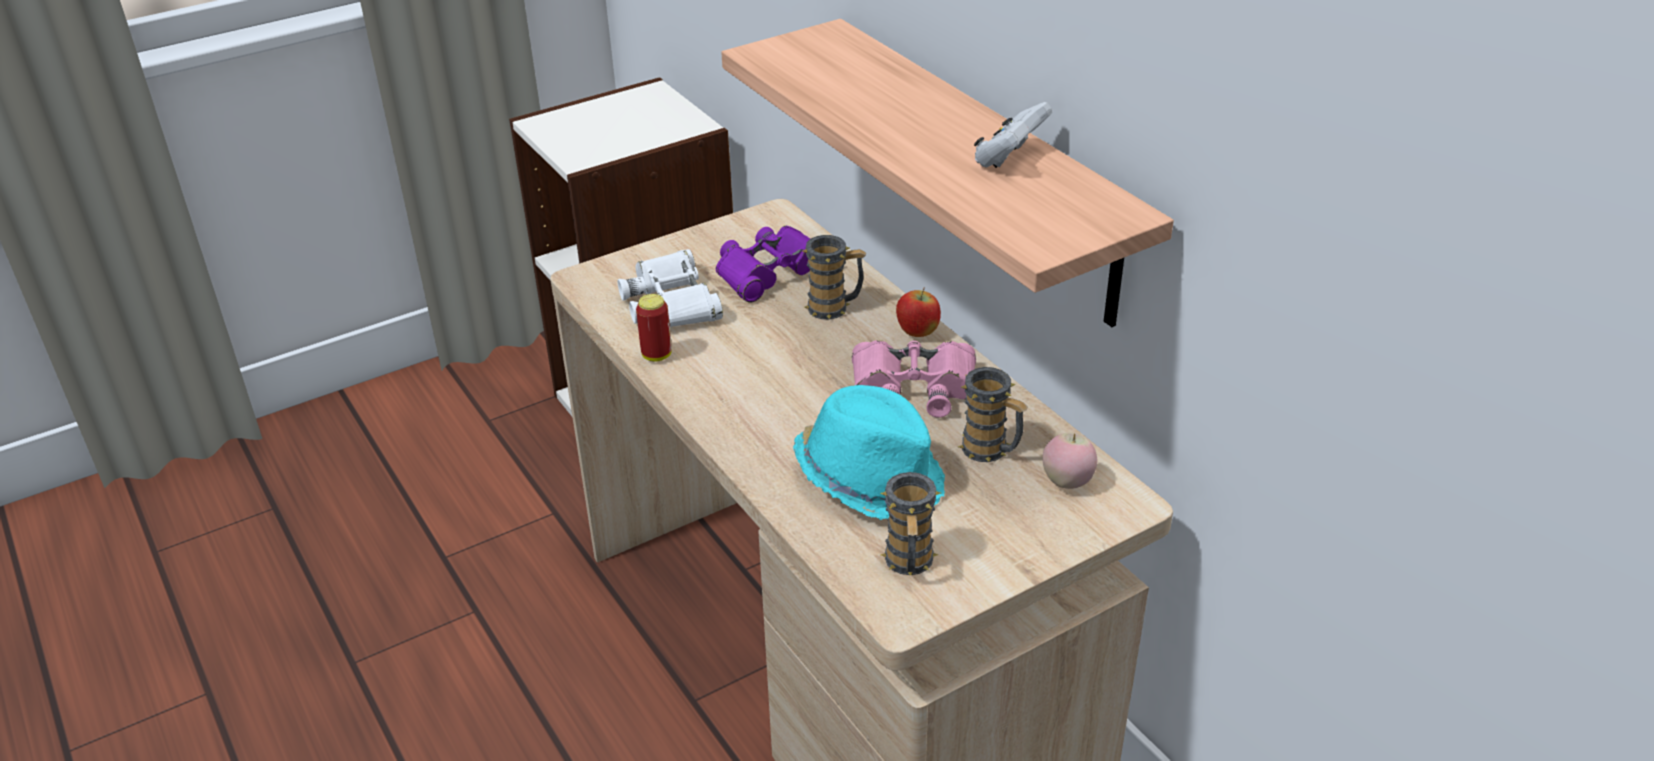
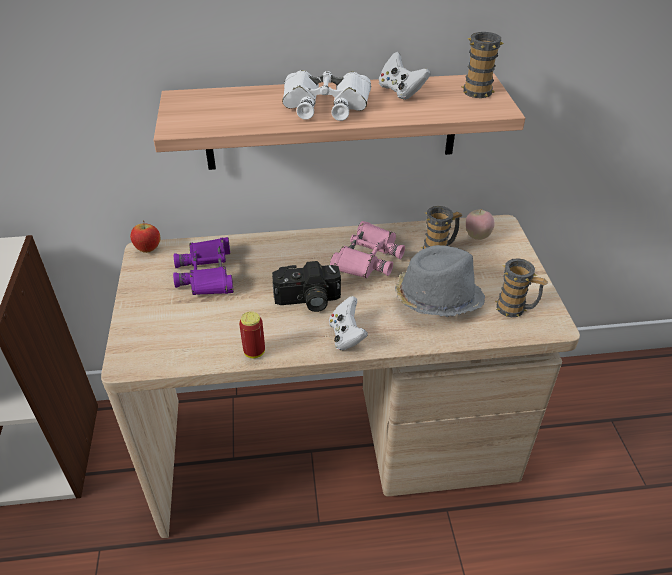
camera: 65 degrees left, 5 degrees up
(671, 302) = (199, 327): white binoculars -> white binoculars (325, 104)
(734, 417) = (346, 336): none -> white game controller
(778, 365) = (307, 301): none -> camera
(835, 308) = (268, 260): mug -> mug (478, 89)
(871, 477) = (436, 299): turquoise hat -> grey hat
(917, 333) = (319, 239): apple -> apple (148, 249)

